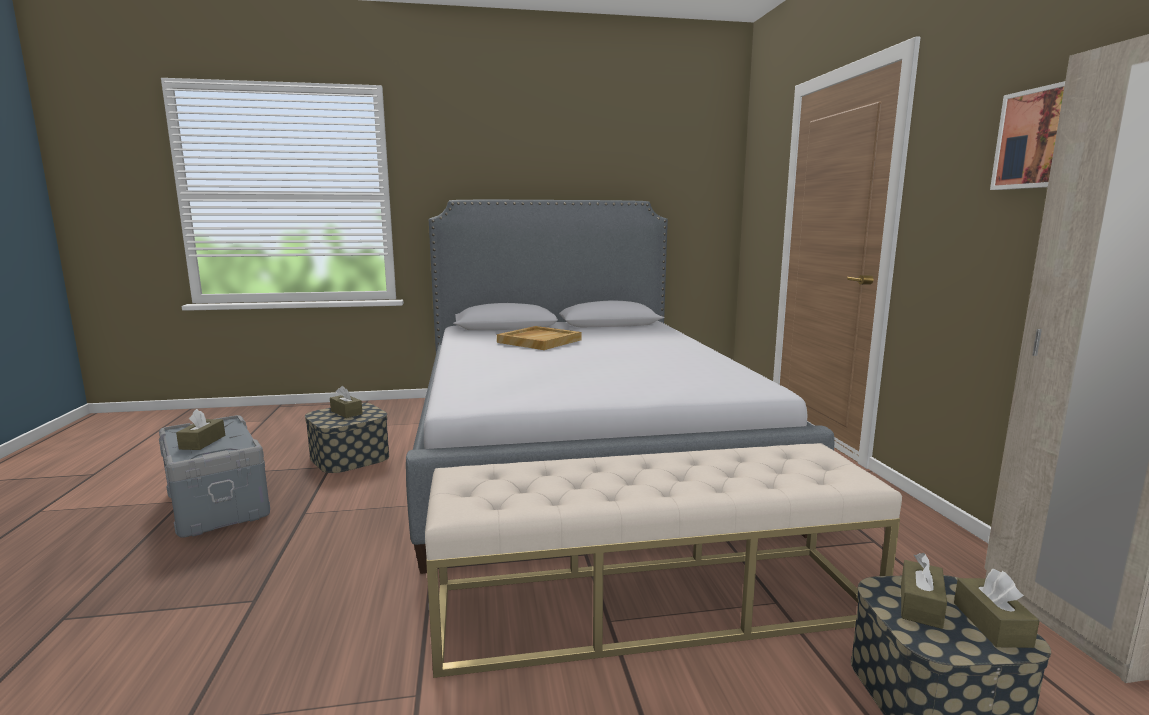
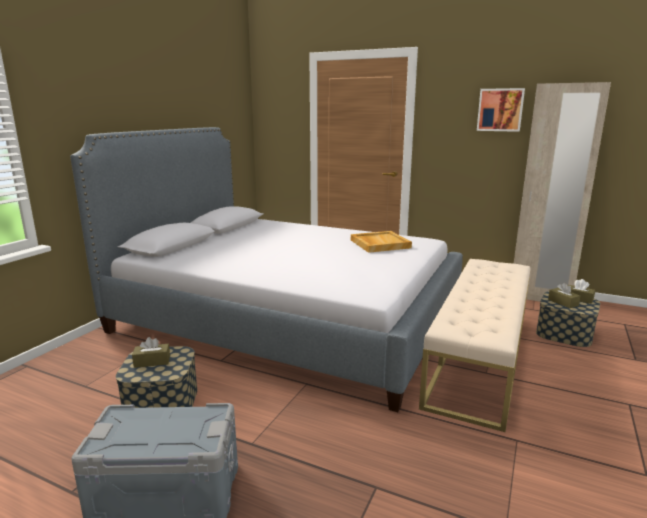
camera: 55 degrees left, 5 degrees up
(202, 442) = (165, 434): brown tissue box -> none
(539, 341) = (247, 249): beige tray -> beige tray (379, 244)

